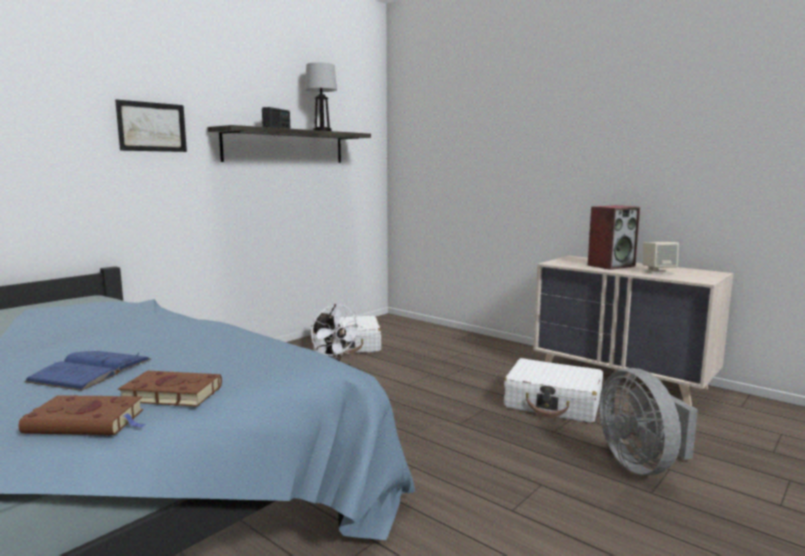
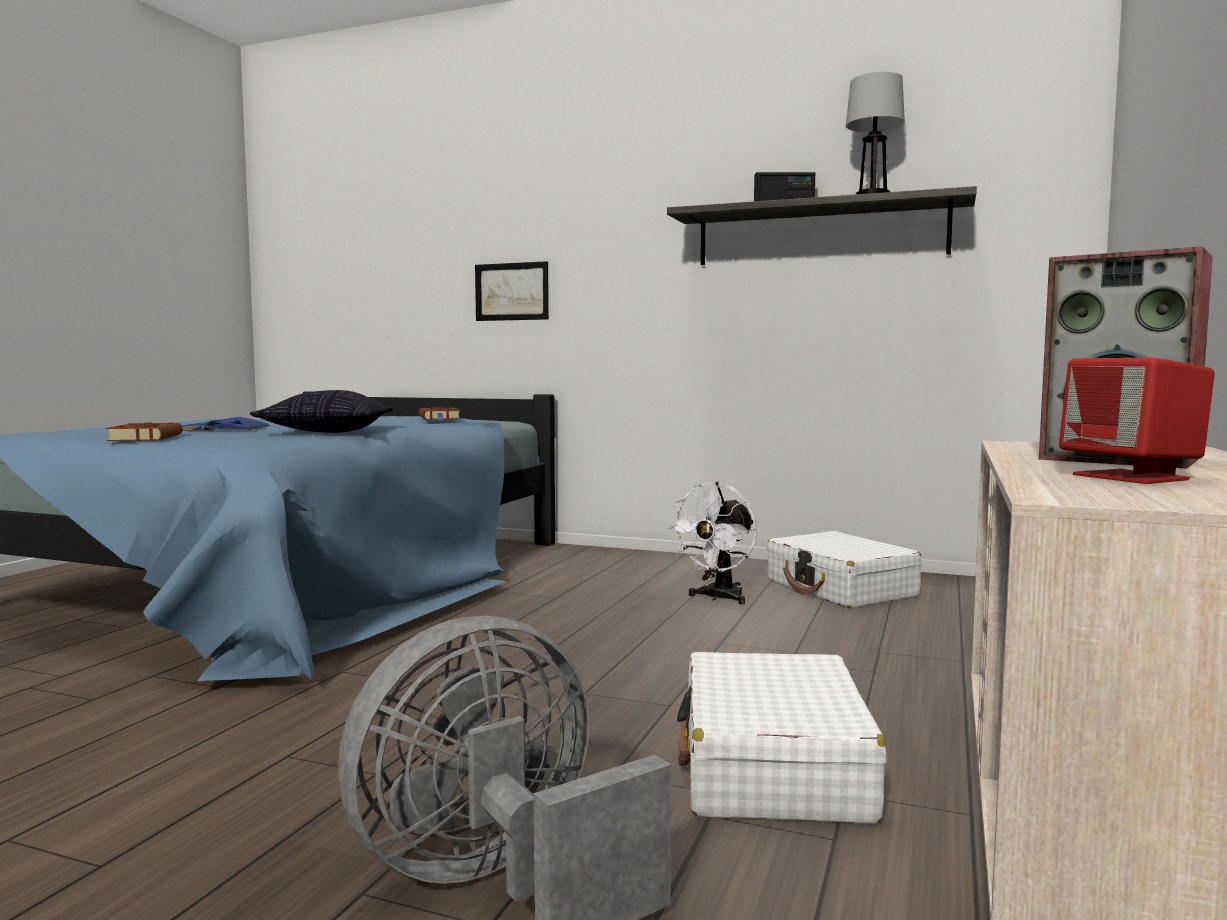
camera: 70 degrees right, 5 degrees down
(88, 422) = (89, 436): brown book -> brown book (440, 418)
(152, 127) = (611, 226): picture -> picture (511, 291)
(204, 338) = (327, 432): none -> pillow
(658, 272) = (1132, 477): beige speaker -> red speaker

